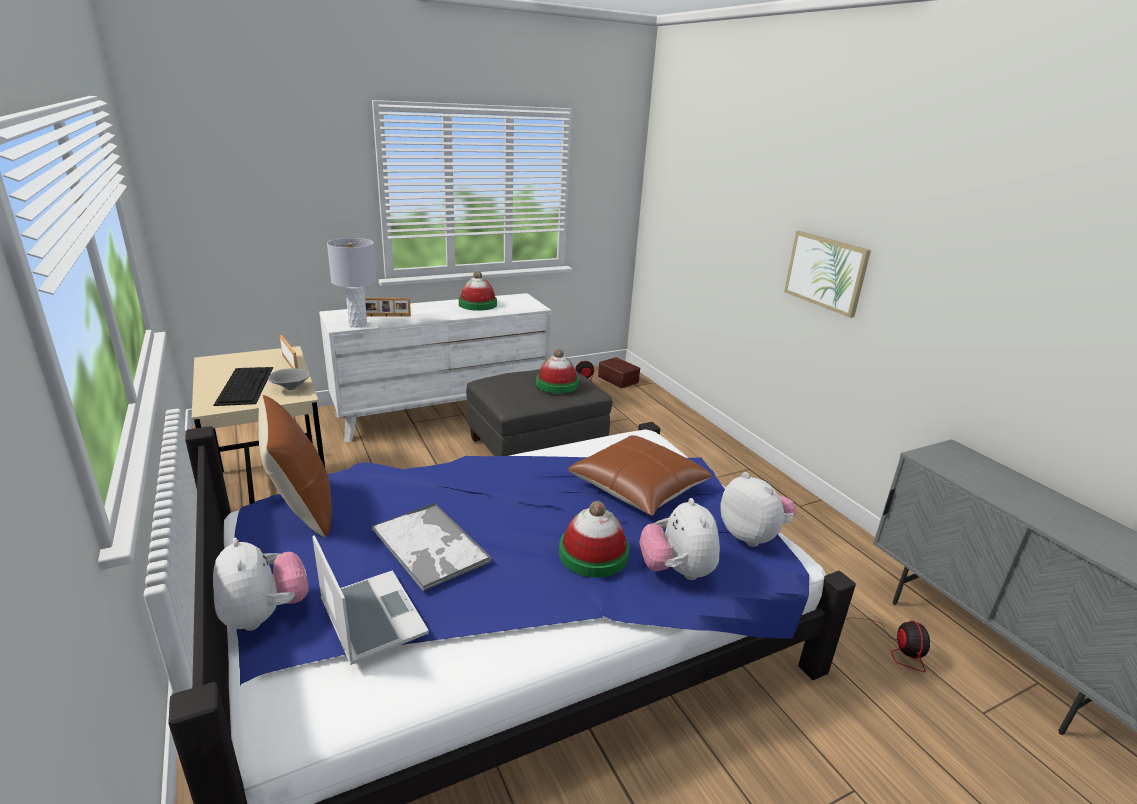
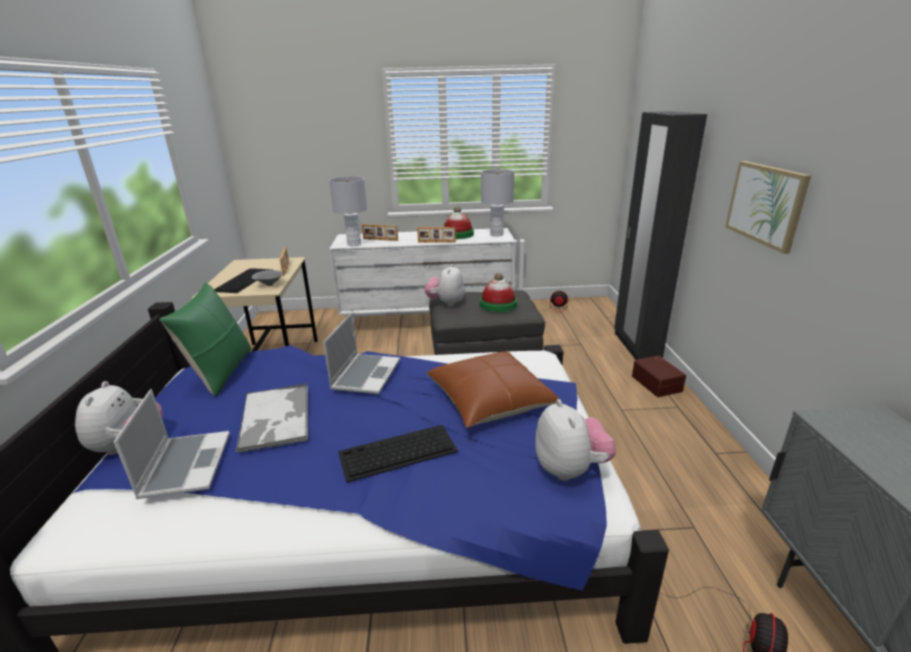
camera: 25 degrees right, 0 degrees up
(302, 508) = (221, 372): brown pillow -> green pillow
(461, 316) = (436, 242): none -> picture frame
(491, 482) = (365, 374): none -> laptop
(522, 302) = (496, 234): none -> grey table lamp
(593, 554) = (397, 452): hat -> keyboard
(618, 379) = (592, 310): brown storage box -> brown storage box (657, 383)
(677, 571) = (463, 487): plush toy -> plush toy (446, 303)
(682, 414) = (636, 347): none -> black wardrobe

